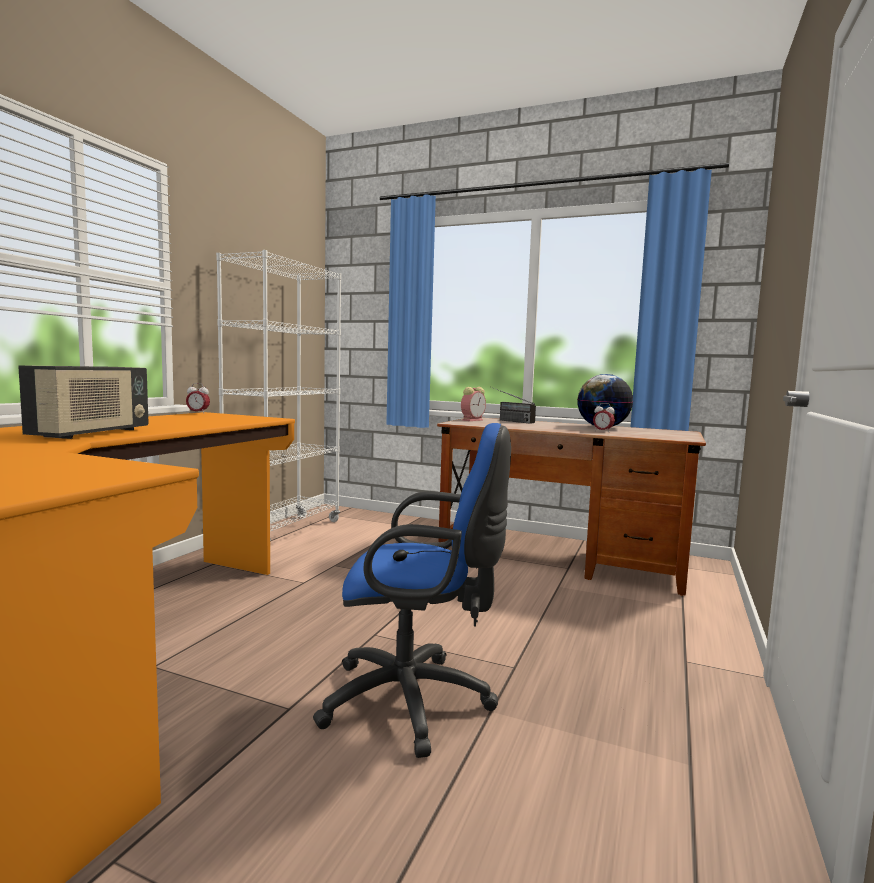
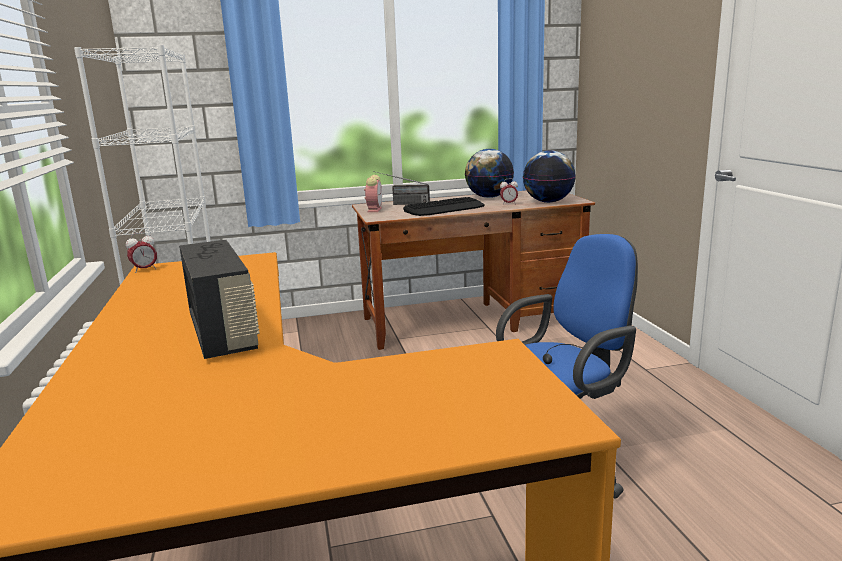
camera: 35 degrees left, 10 degrees up
(531, 426) = (444, 208): none -> keyboard
(650, 436) = (548, 202): none -> globe

